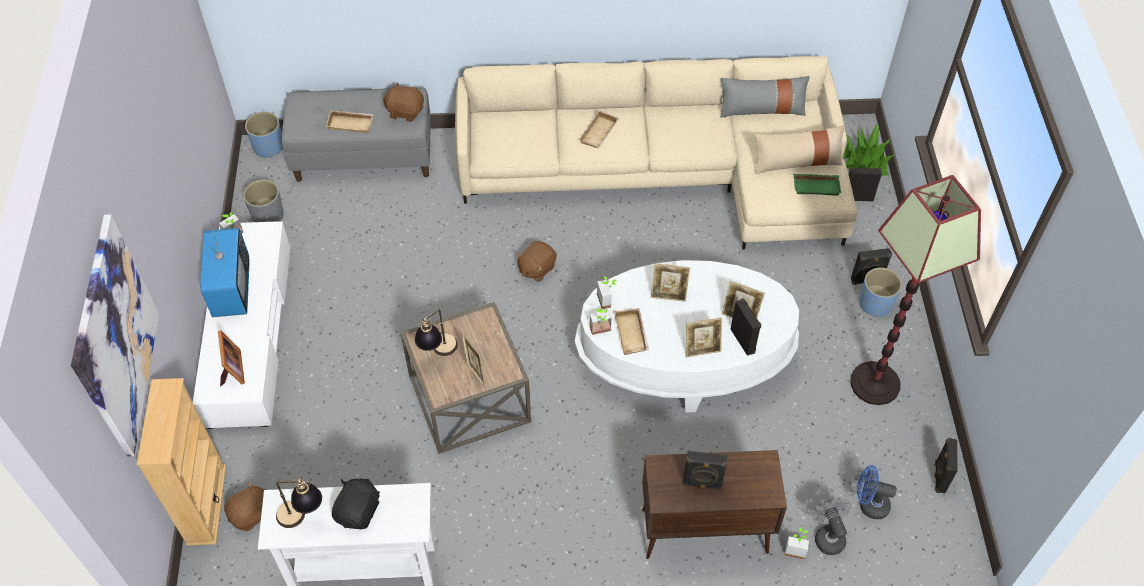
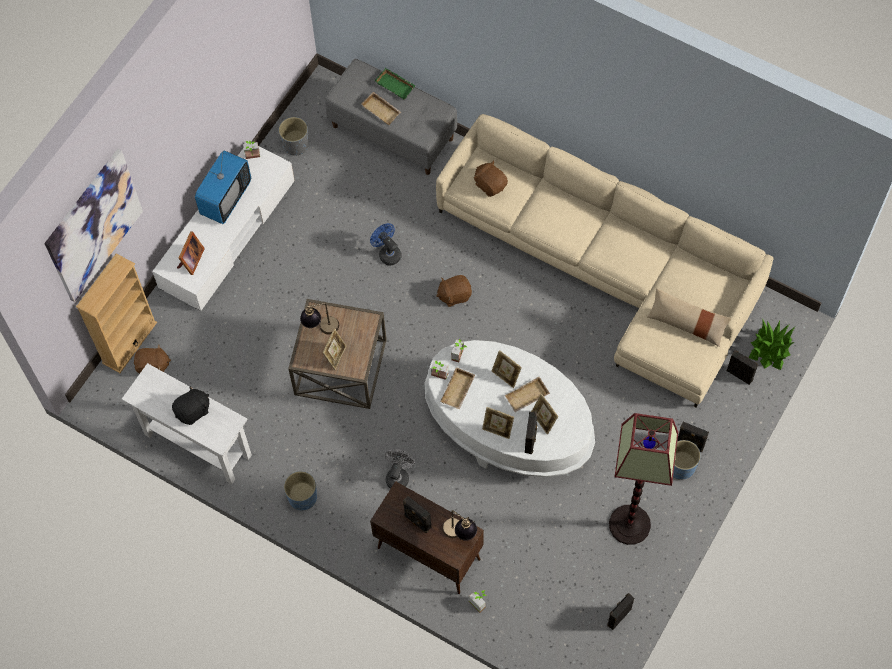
camera: 35 degrees right, 10 degrees up
(268, 147) = (331, 85): blue planter -> blue planter (303, 497)
(302, 517) = (158, 394): table lamp -> table lamp (459, 534)
(405, 111) = (427, 120): brown plush toy -> brown plush toy (490, 184)
(599, 133) = (555, 218): beige tray -> beige tray (527, 397)
(762, 109) = (697, 265): grey pillow -> none
(816, 186) = (684, 353): green tray -> green tray (396, 85)
(827, 536) = (507, 607): grey fan -> grey fan (398, 476)
(869, 504) = (553, 605): blue fan -> blue fan (387, 253)

